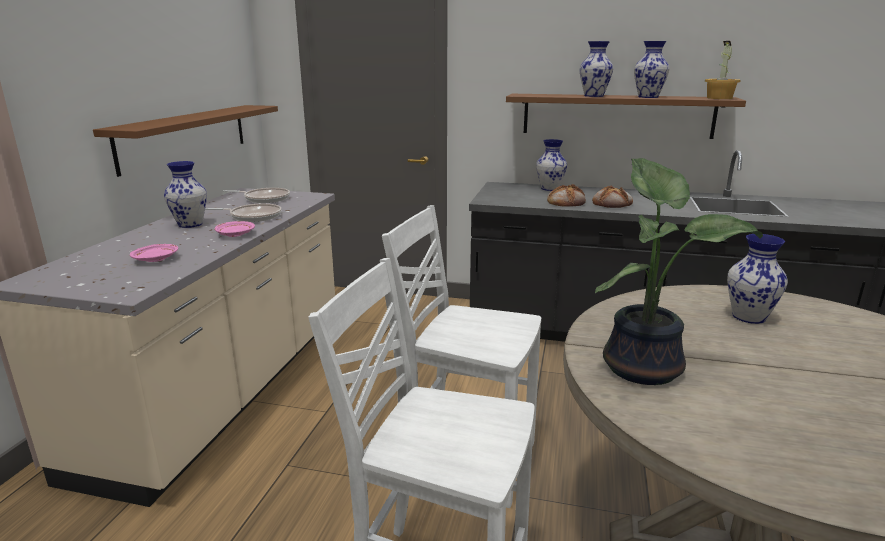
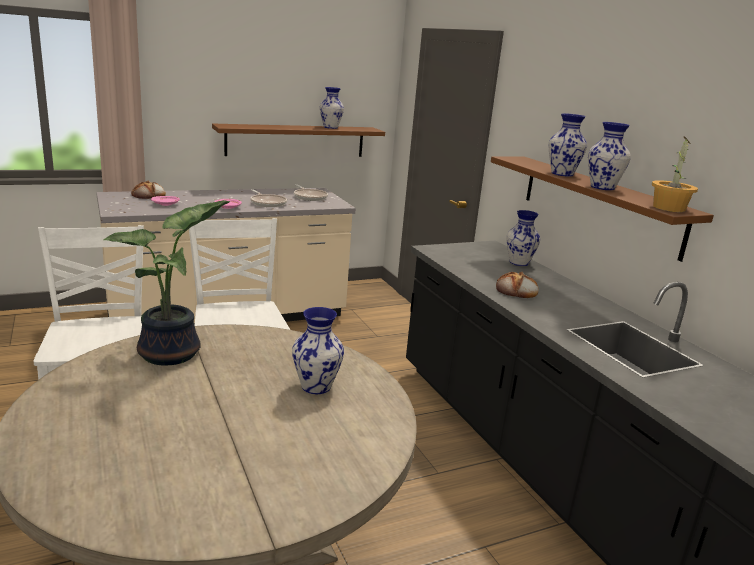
camera: 50 degrees right, 0 degrees up
(190, 224) = (231, 196): vase -> vase (330, 127)
(566, 202) = (484, 274): bread -> bread (149, 195)

